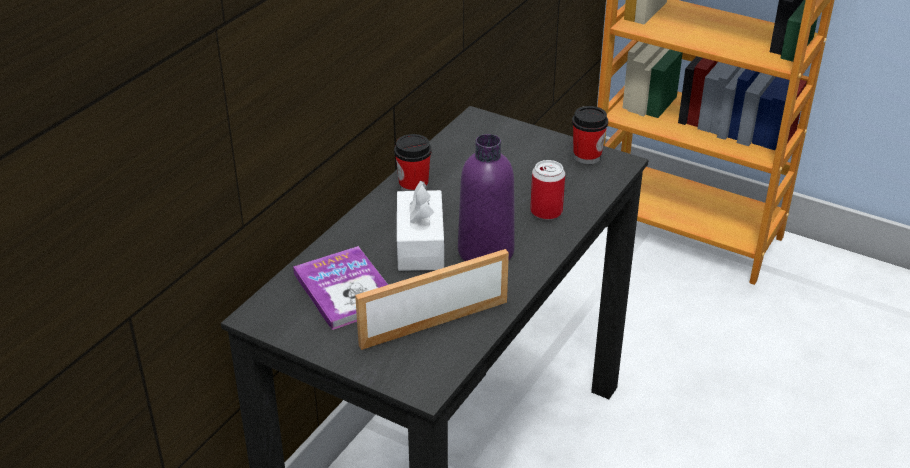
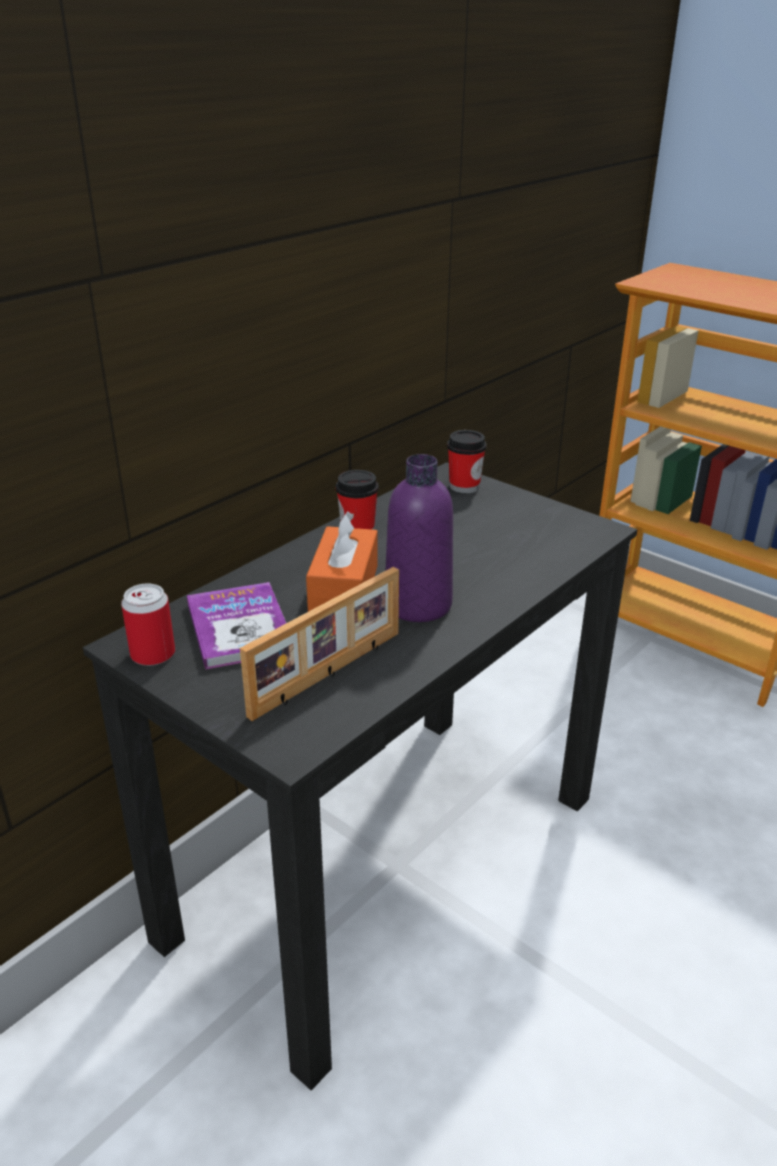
camera: 10 degrees right, 5 degrees down
(420, 244) = (344, 589): white tissue box -> orange tissue box
(433, 322) = (329, 674): picture frame -> picture frame turned 150 degrees clockwise
(546, 211) = (502, 570): can -> can (153, 654)
(587, 156) = (565, 520): cup -> cup (464, 486)

